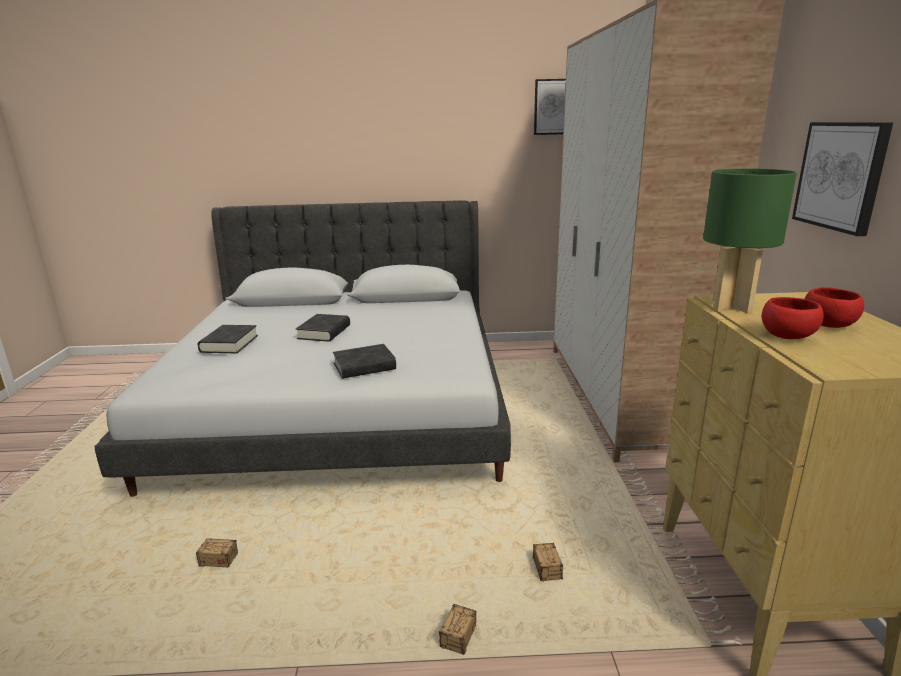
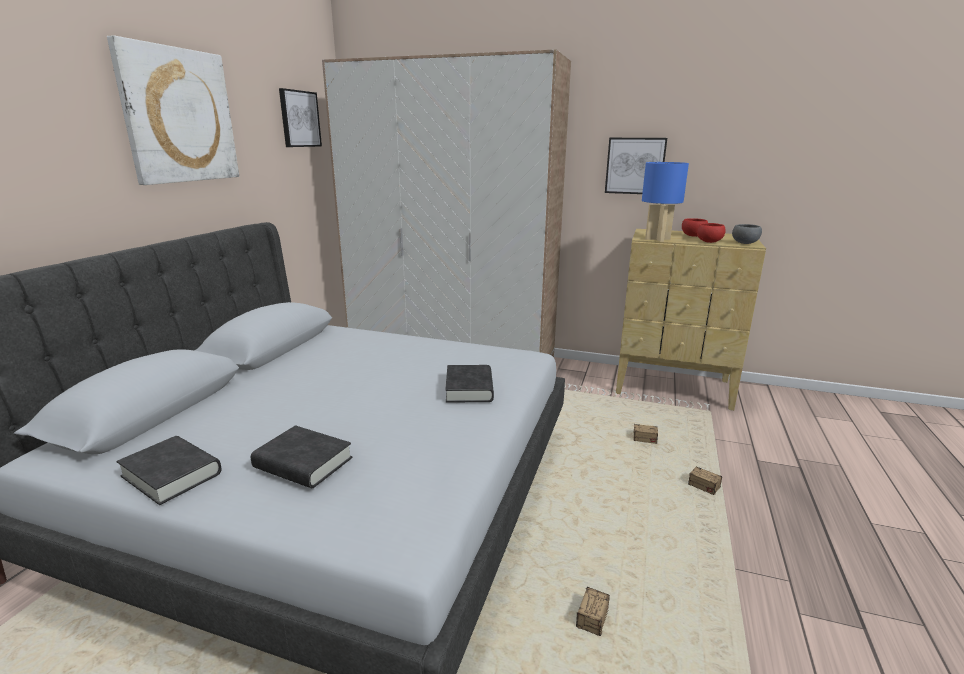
camera: 70 degrees left, 0 degrees up
(324, 332) = (339, 398): black book -> black book (172, 475)
(415, 112) = (179, 116): none -> picture
(732, 306) = (657, 239): green table lamp -> blue table lamp
(843, 362) = (744, 243): none -> grey bowl

